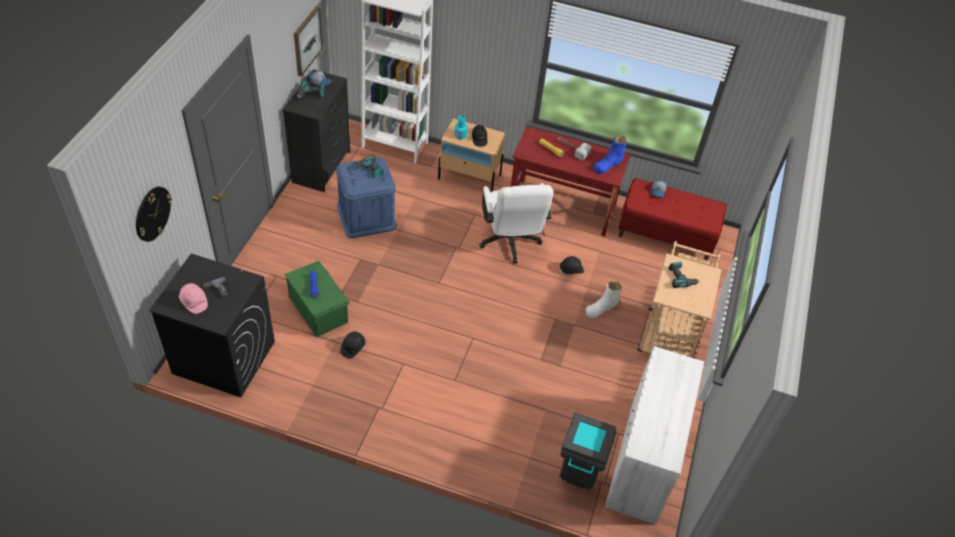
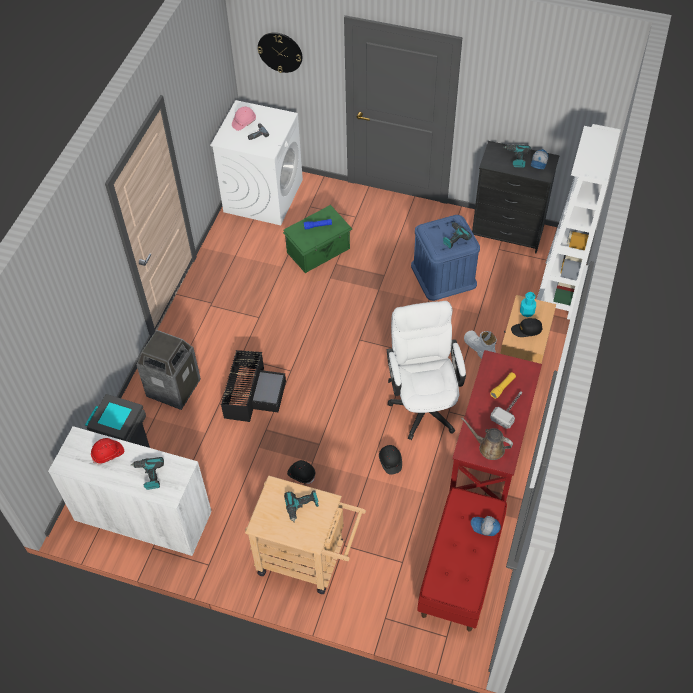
camera: 95 degrees right, 5 degrees up
(223, 357) = (263, 195): black washing machine -> white washing machine
(307, 40) = (563, 124): picture -> none
(353, 347) = (276, 279): black hard hat -> black hard hat (301, 474)
(492, 440) = (174, 388): none -> trash can
(498, 370) = (252, 392): none -> black storage box
(510, 243) = (423, 402): white office chair -> white office chair turned 90 degrees clockwise
(601, 308) = (337, 490): white boot -> white boot (479, 348)
(608, 164) = (489, 447): blue boot -> brown watering can
(654, 420) = (108, 454): none -> red hard hat
(673, 384) = (149, 475): none -> power drill

